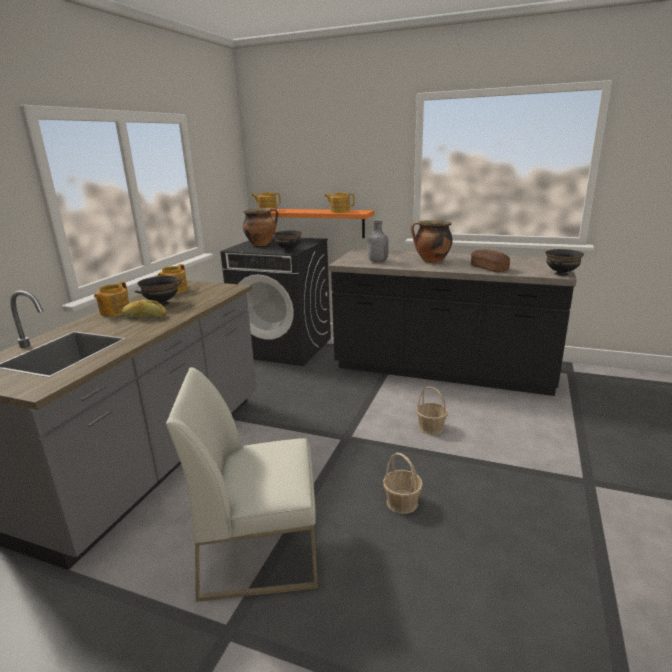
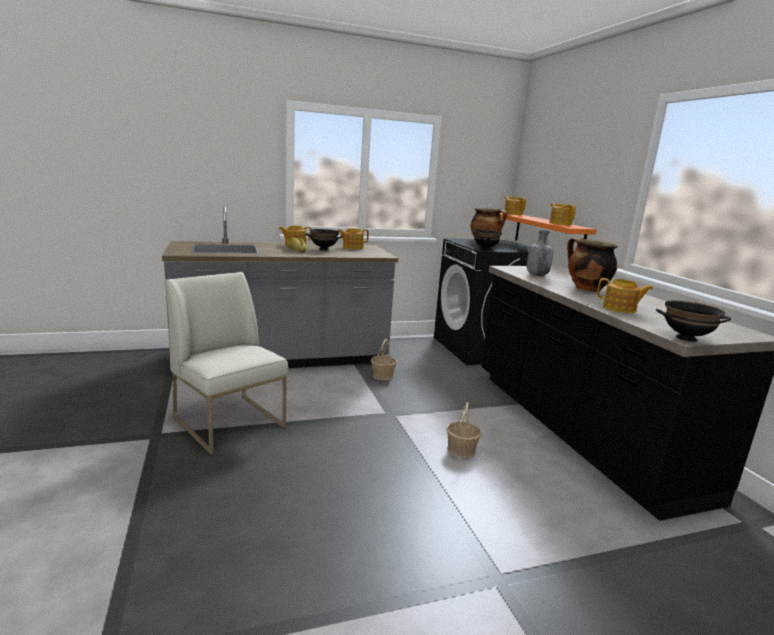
camera: 50 degrees right, 5 degrees down
(402, 502) = (333, 463): basket -> basket (383, 376)
(489, 268) = (620, 309): bread -> teapot

